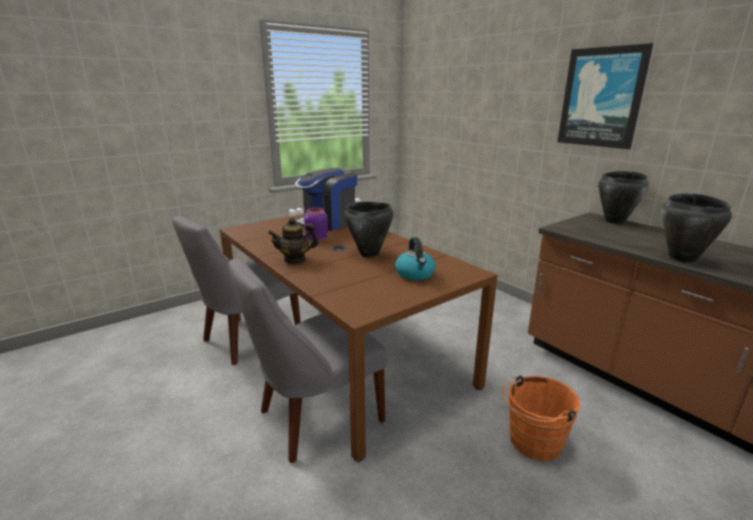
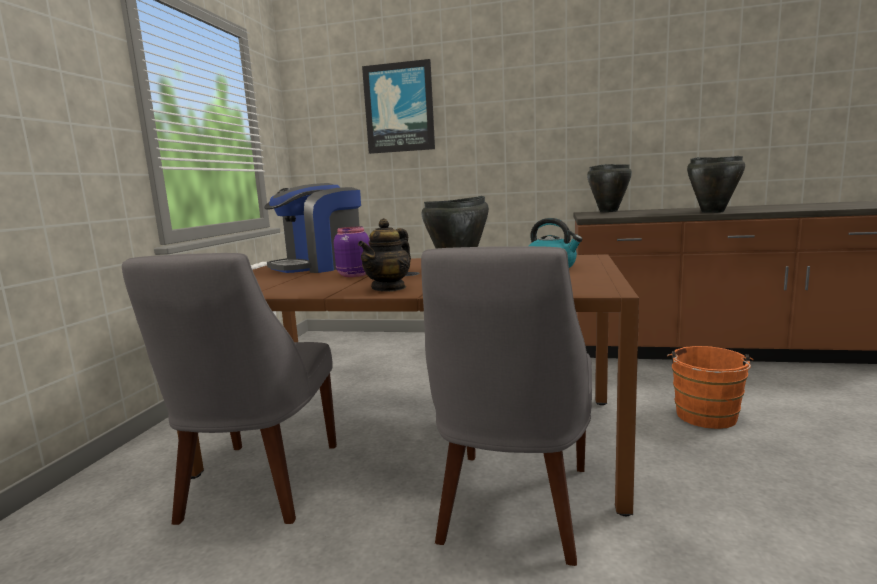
camera: 40 degrees left, 10 degrees down
(327, 223) = (320, 266): coffee machine -> coffee machine turned 45 degrees clockwise
(601, 98) = (560, 100): picture -> picture (399, 108)

